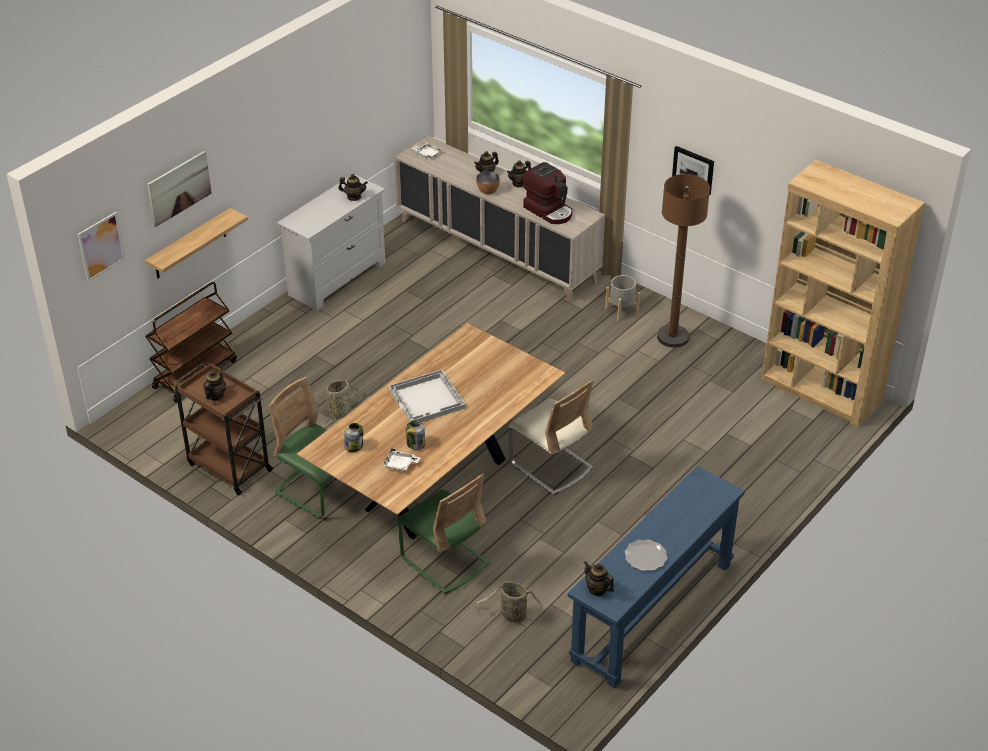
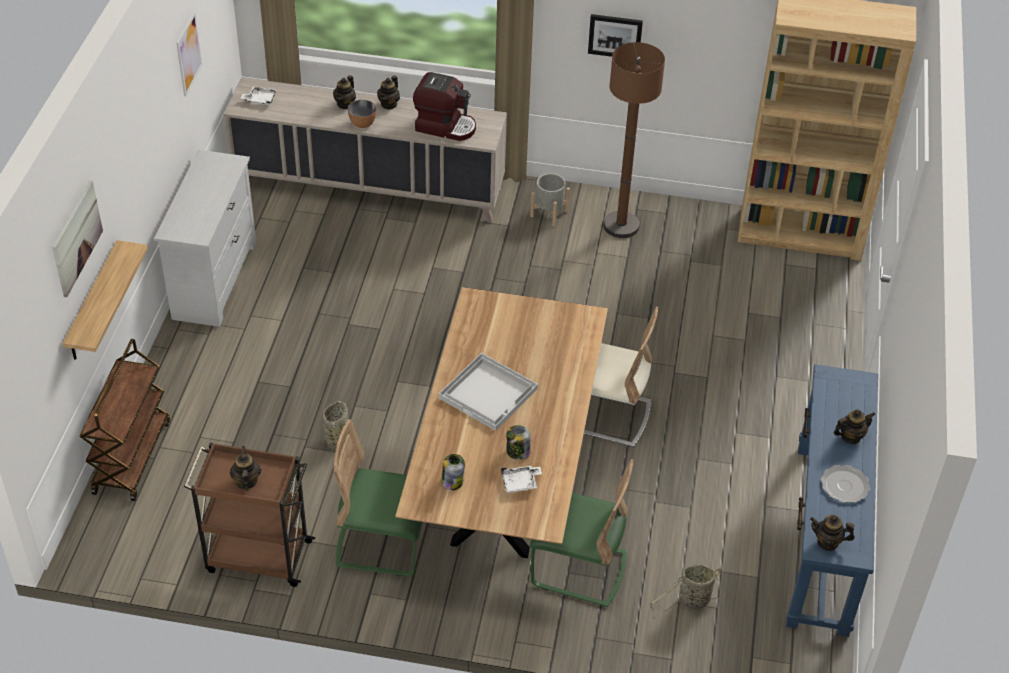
camera: 30 degrees left, 5 degrees up
(101, 246) = (27, 347): picture -> picture (188, 54)
(354, 197) = (222, 178): teapot -> teapot (850, 436)

